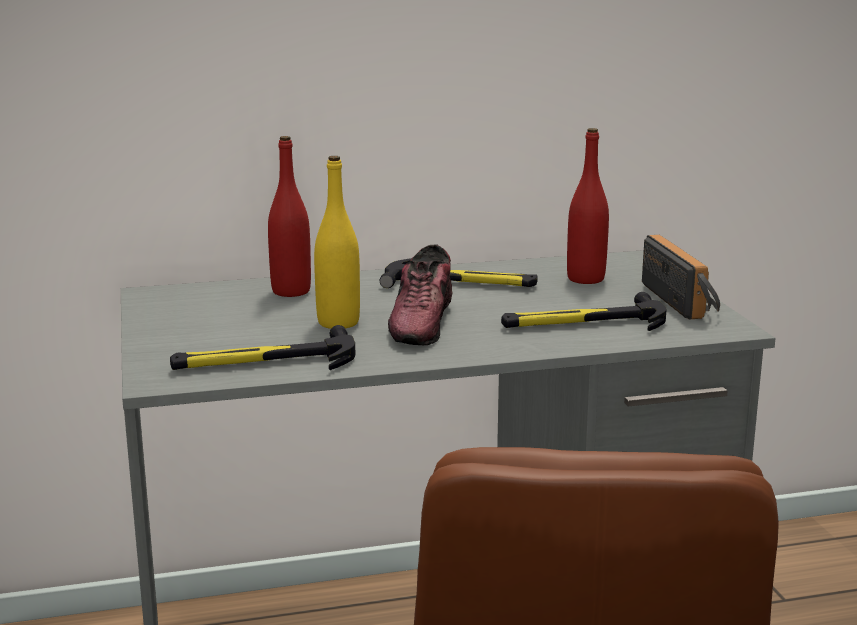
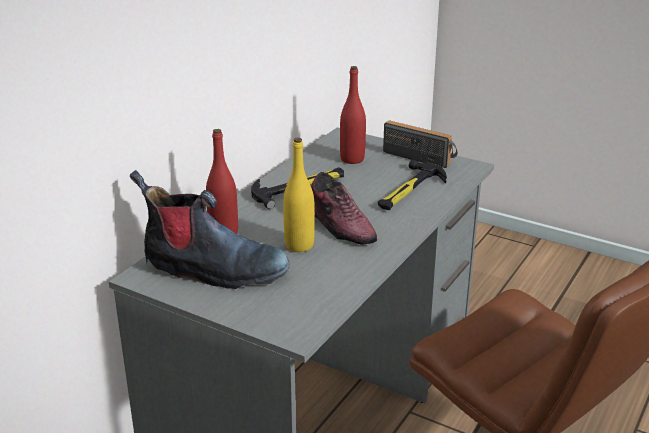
camera: 45 degrees left, 10 degrees up
(214, 311) = (213, 270): none -> boot
(264, 362) = (321, 291): hammer -> none

